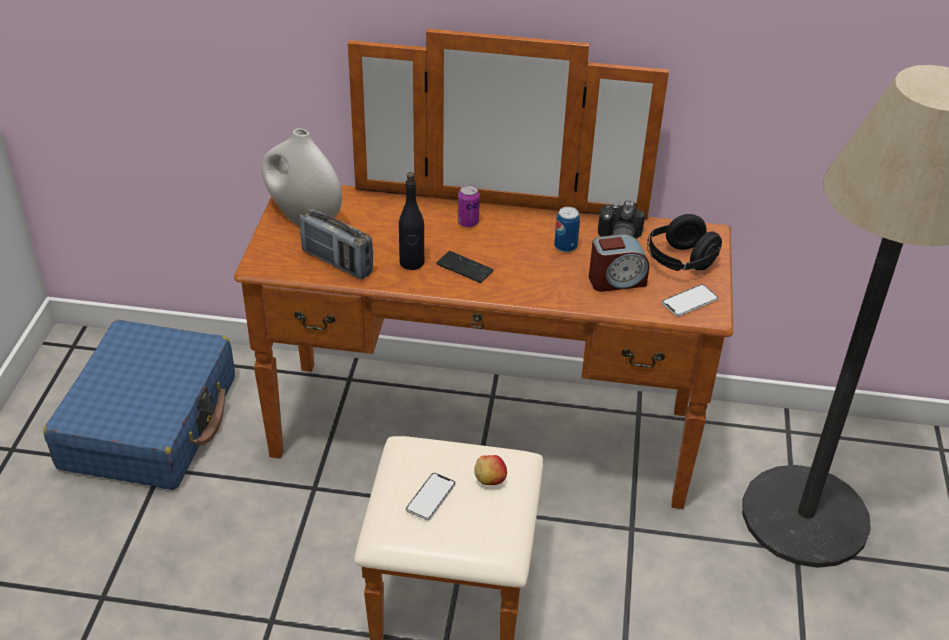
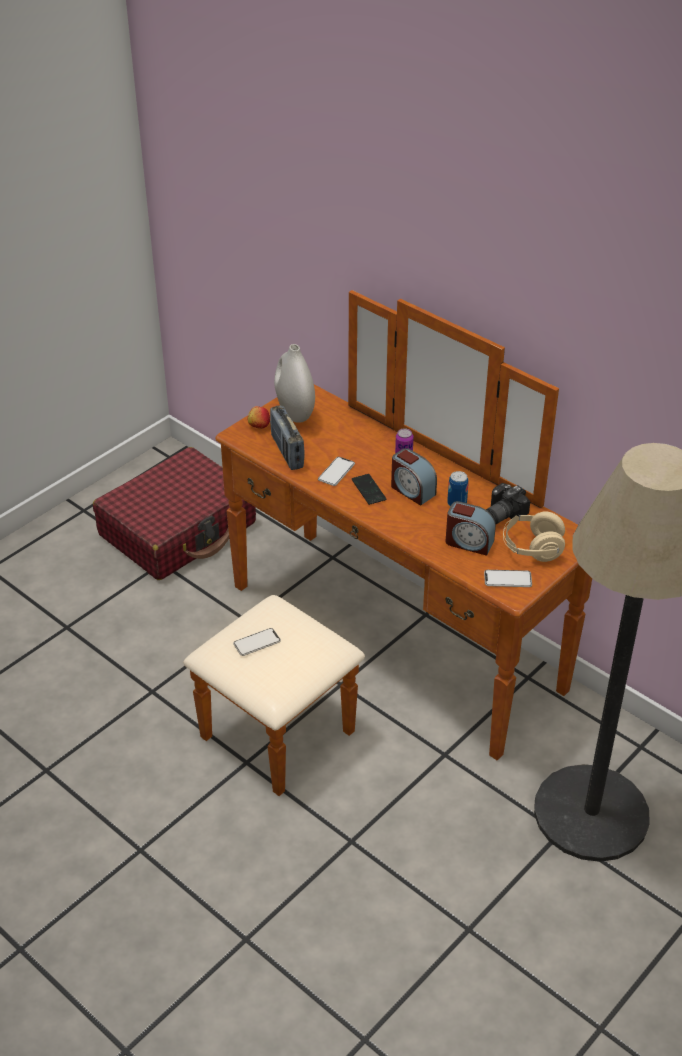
camera: 35 degrees right, 0 degrees up
(150, 422) = (178, 529): blue suitcase -> red suitcase
(412, 263) = (336, 472): black bottle -> phone
(490, 479) = (306, 650): apple -> apple (259, 425)
(508, 251) = (412, 490): none -> alarm clock
(680, 261) = (532, 548): black headphones -> beige headphones

